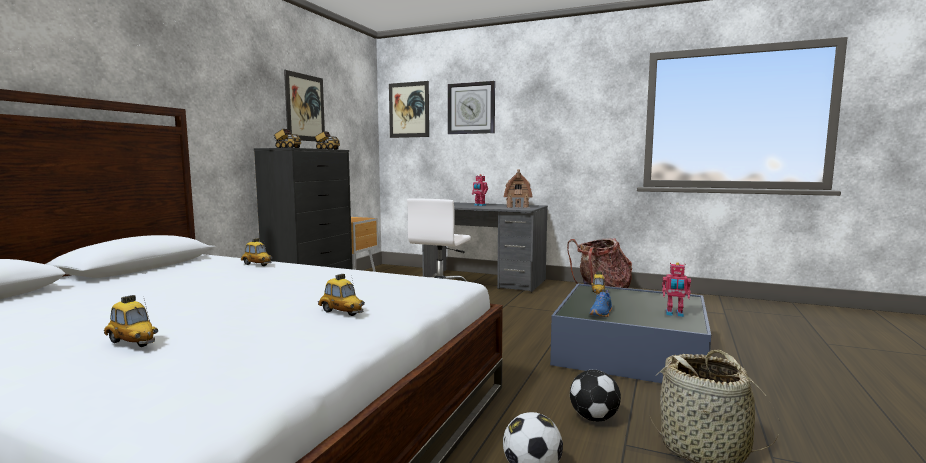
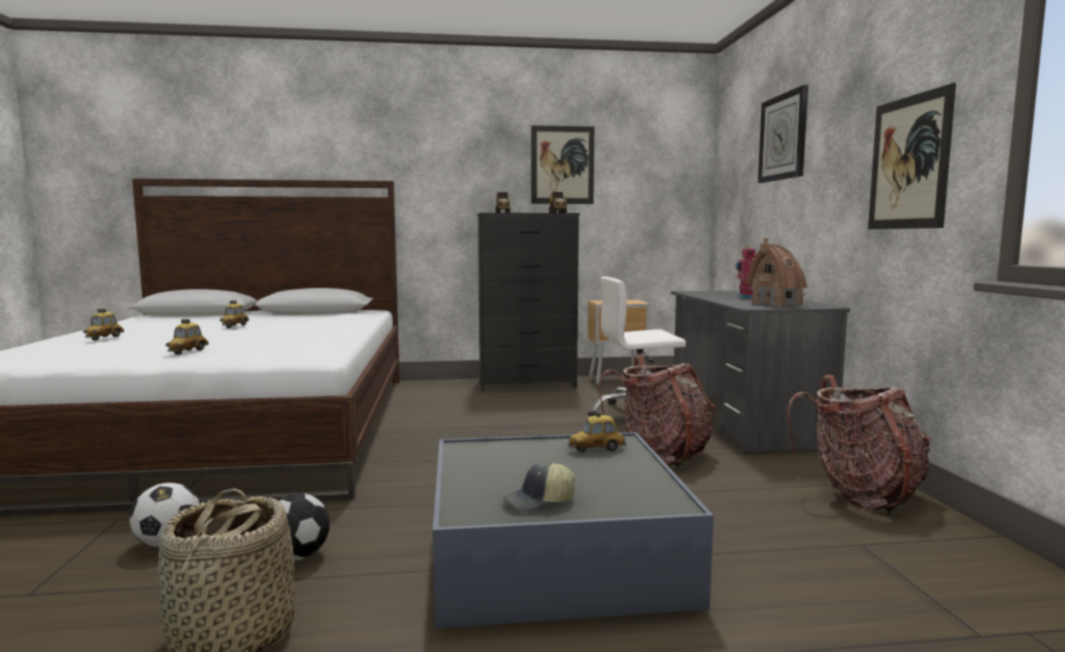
camera: 60 degrees right, 0 degrees up
(257, 264) = (346, 321): toy car -> toy car (234, 326)
(409, 110) = (733, 150): picture -> picture (909, 163)
(515, 305) = (661, 455): none -> backpack
(601, 313) = (485, 461): blue shoe -> none
(674, 314) = (539, 502): toy robot -> cap

